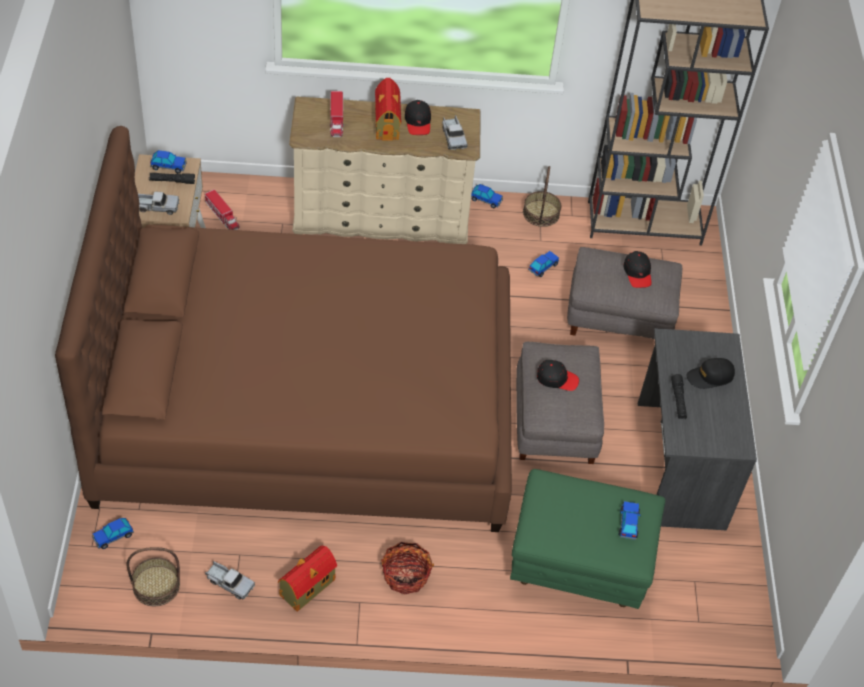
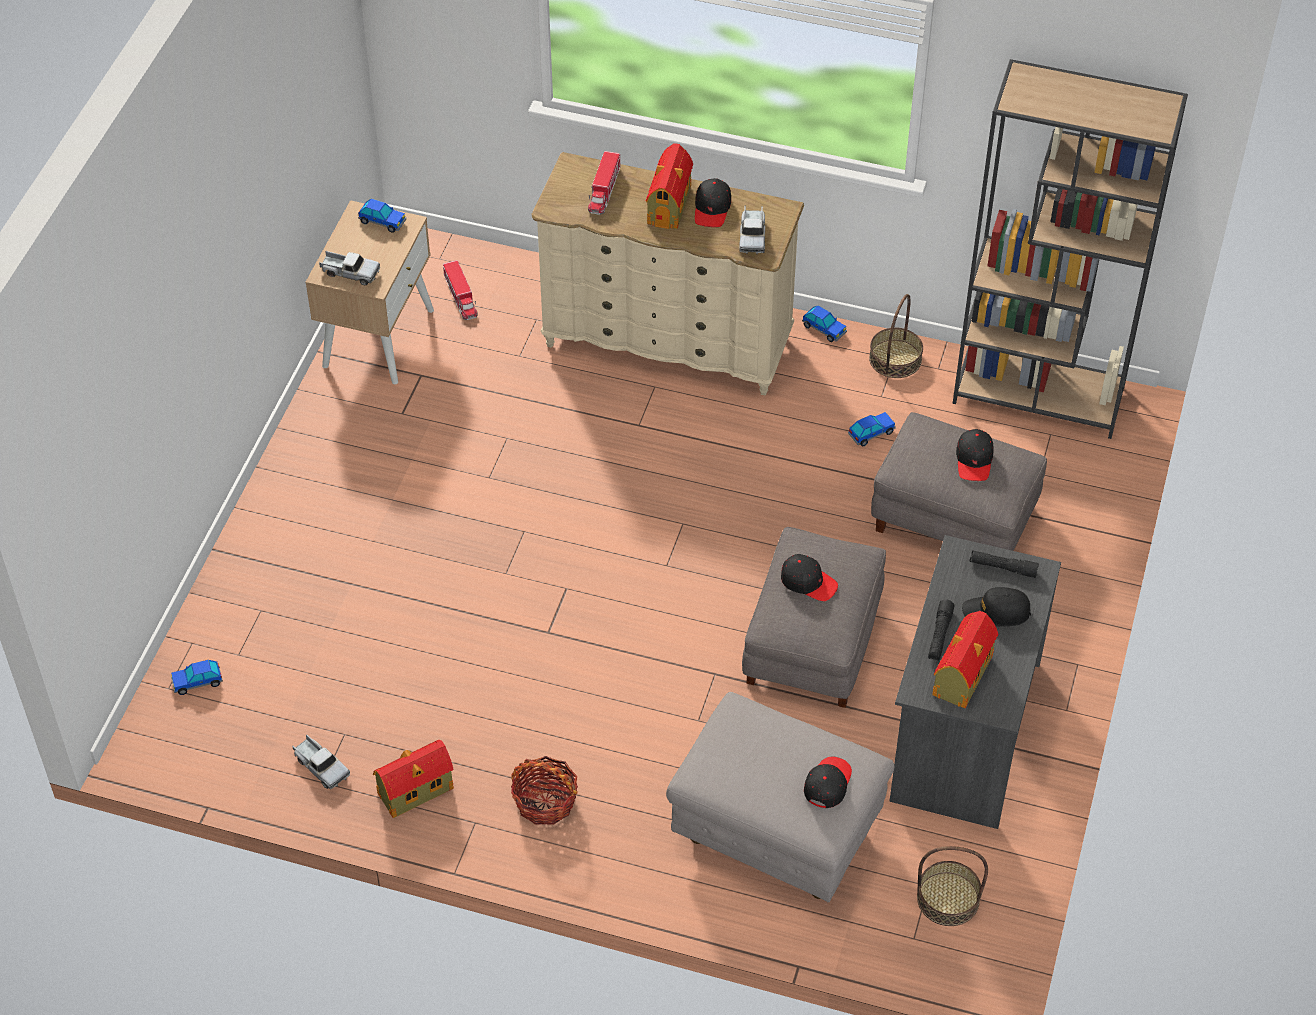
camera: 20 degrees right, 0 degrees up
(156, 586) = (230, 752): basket -> basket (948, 899)
(172, 181) = (380, 241): black flashlight -> black flashlight (1003, 568)
(306, 406) = (489, 563): brown bed -> none
(577, 566) = (774, 835): green ottoman -> grey ottoman
(628, 523) = (827, 784): toy car -> black cap
(704, 428) = (961, 677): none -> toy house

